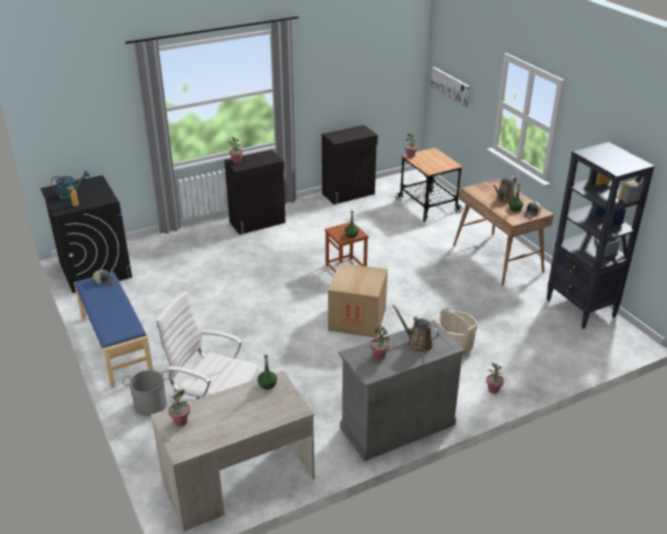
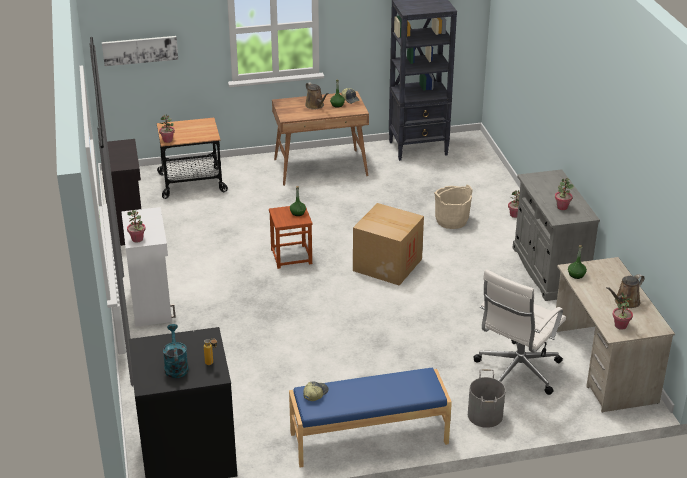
camera: 75 degrees left, 0 degrees up
(258, 223) = (152, 304): black cabinet -> white cabinet
(417, 343) = (548, 187): brown watering can -> brown watering can (625, 302)

